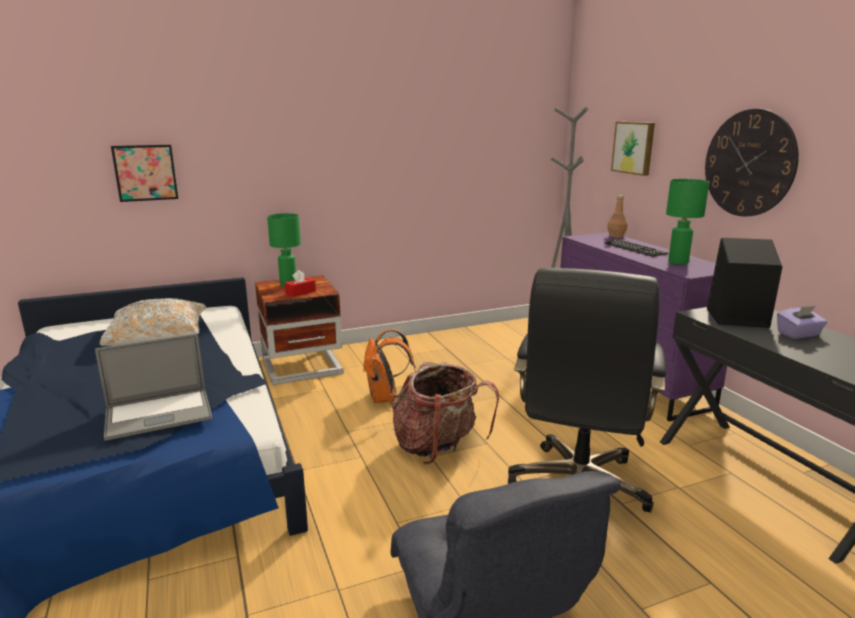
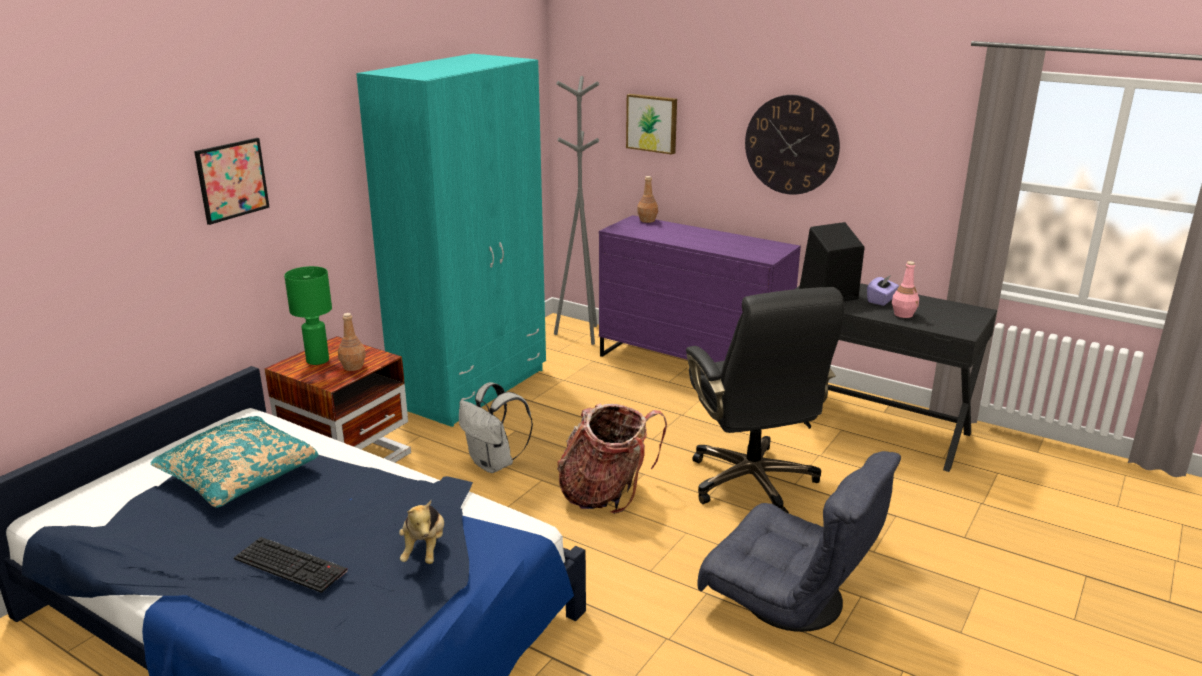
camera: 35 degrees left, 5 degrees up
(145, 173) = (119, 254): picture -> picture (232, 180)
(158, 336) = (240, 475): white pillow -> turquoise pillow
(158, 414) = (424, 550): laptop -> plush toy
(300, 292) = (353, 367): red tissue box -> brown bottle
(385, 398) = (494, 464): orange backpack -> white backpack
(435, 346) = (472, 388): none -> turquoise wardrobe
(636, 248) = (687, 235): keyboard -> keyboard (292, 564)
(678, 262) = (742, 246): green table lamp -> none
(811, 351) = (903, 314): none -> pink bottle

